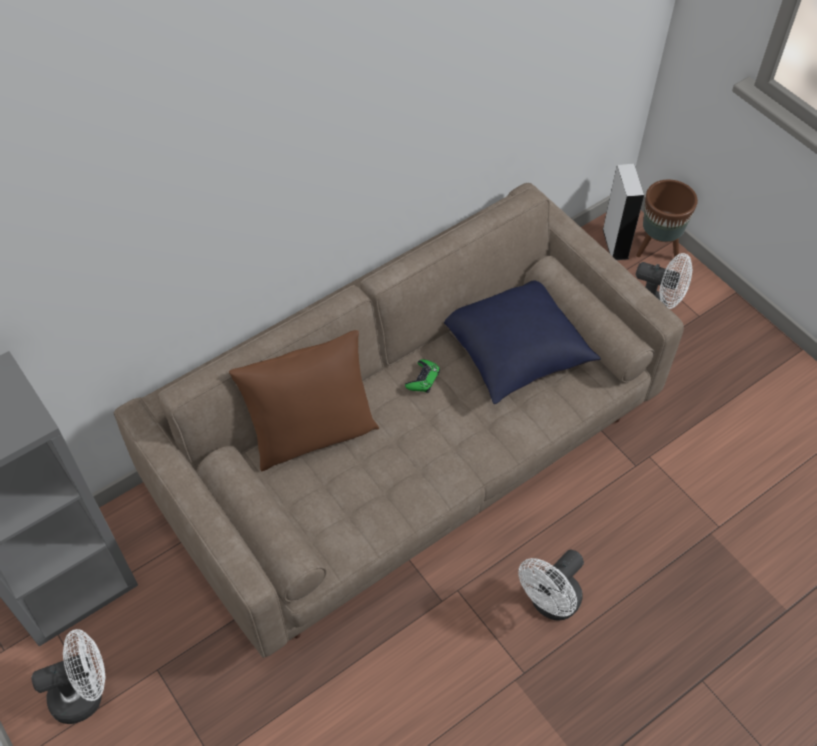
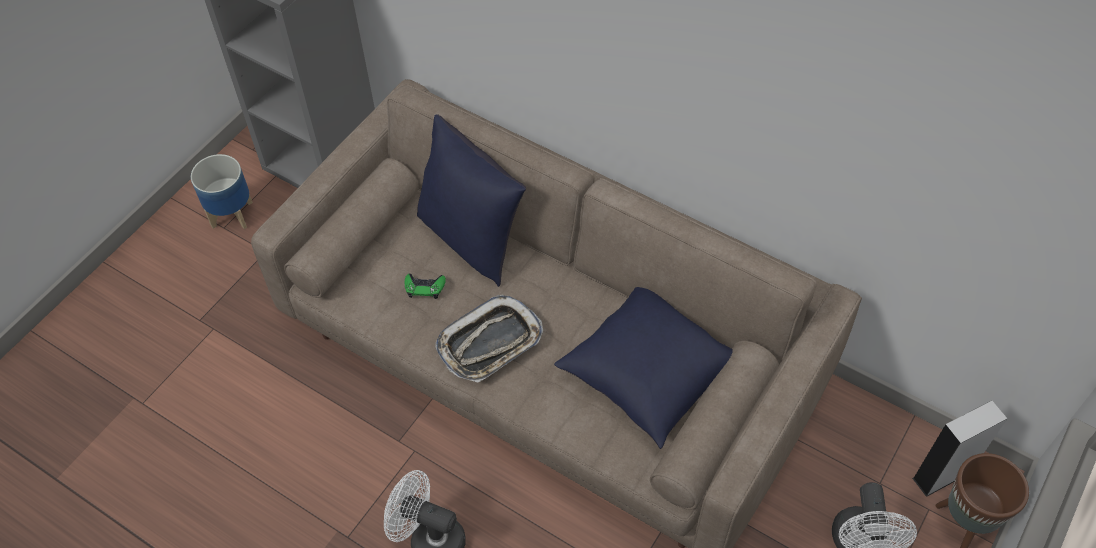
camera: 70 degrees right, 0 degrees up
(85, 693) = (232, 214): white fan -> planter
(312, 434) = (471, 238): brown pillow -> blue pillow
(423, 379) = (573, 303): green game controller -> green game controller (424, 288)
(436, 454) = (490, 343): none -> tray

